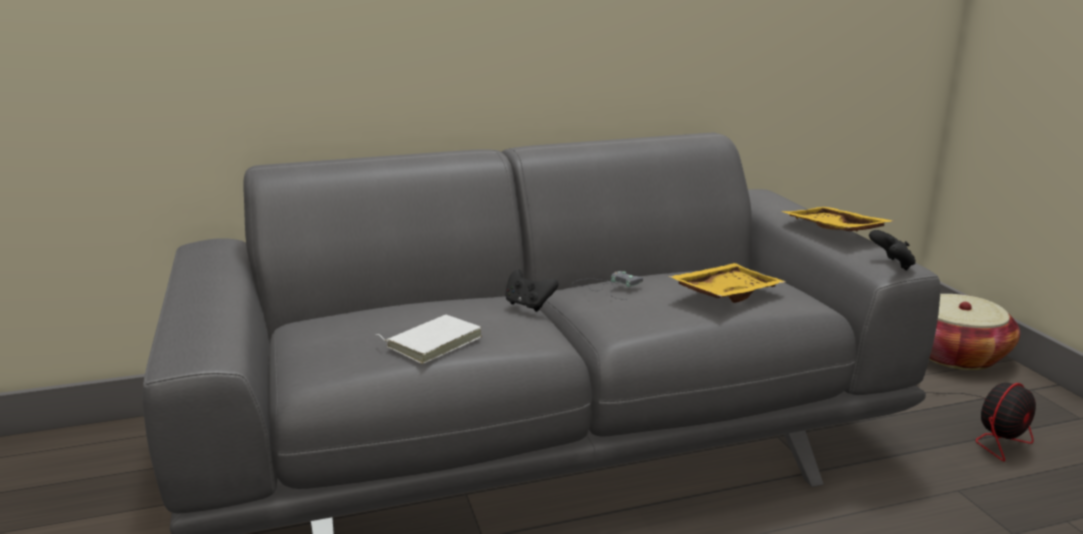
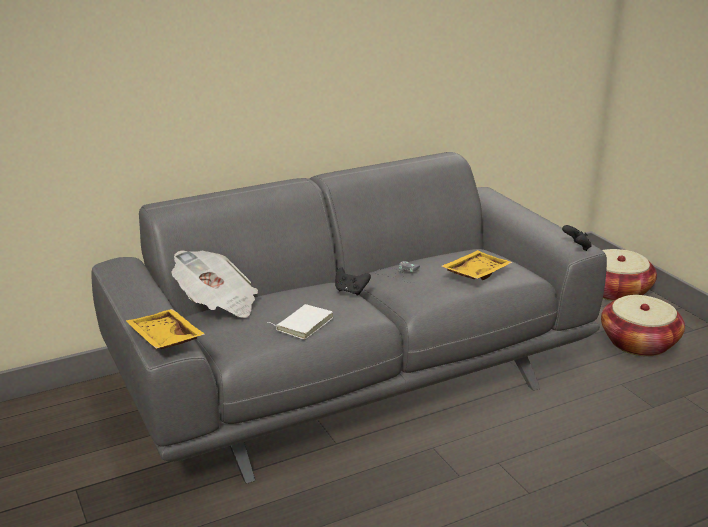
camera: 10 degrees left, 5 degrees up
(327, 307) = (218, 303): none -> newspaper
(832, 231) = (537, 222): yellow tray -> yellow tray (164, 339)
(989, 430) = (638, 343): fan -> basket

